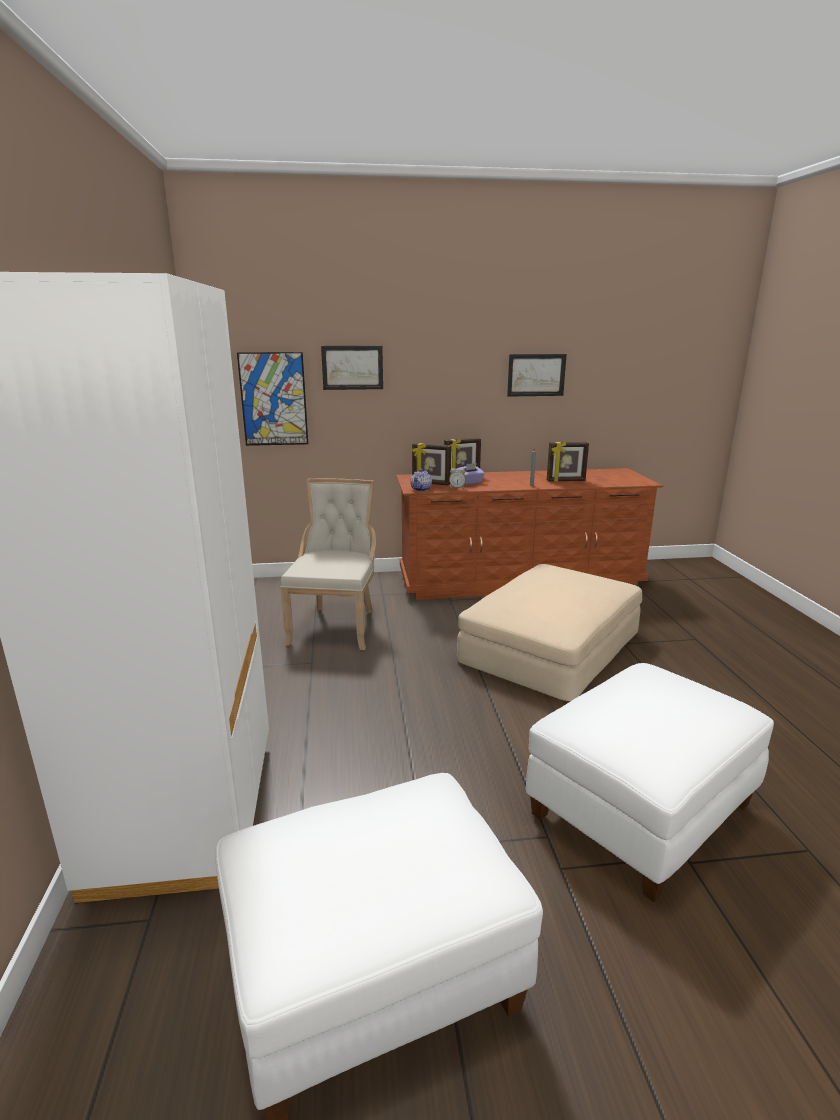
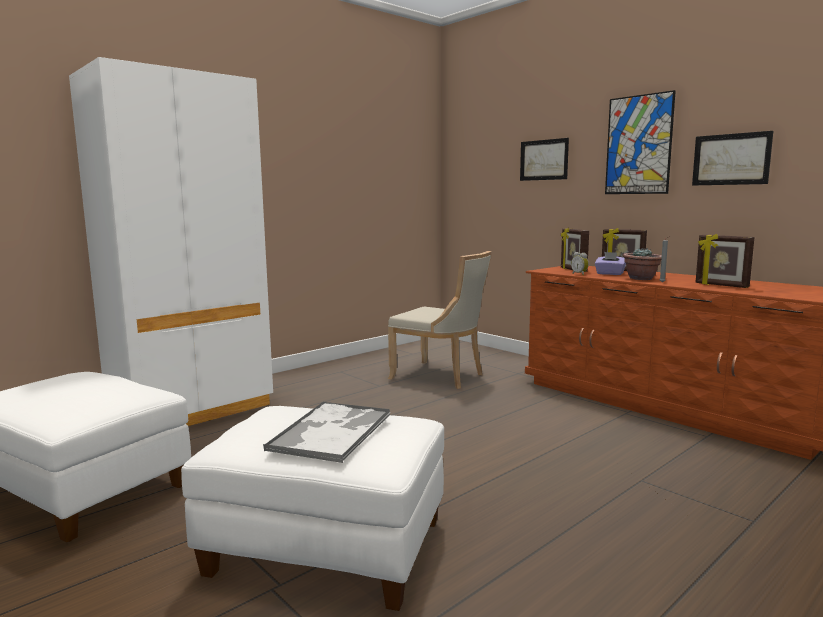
camera: 55 degrees right, 10 degrees down
(273, 399) = (487, 189): picture -> picture (638, 145)
(336, 626) = (441, 376): beige chair -> beige chair turned 60 degrees clockwise
(421, 489) = (548, 271): teapot -> none
(507, 484) = (641, 278): none -> potted plant
(550, 646) = (559, 448): beige ottoman -> none
(667, 709) = (332, 431): none -> tray

